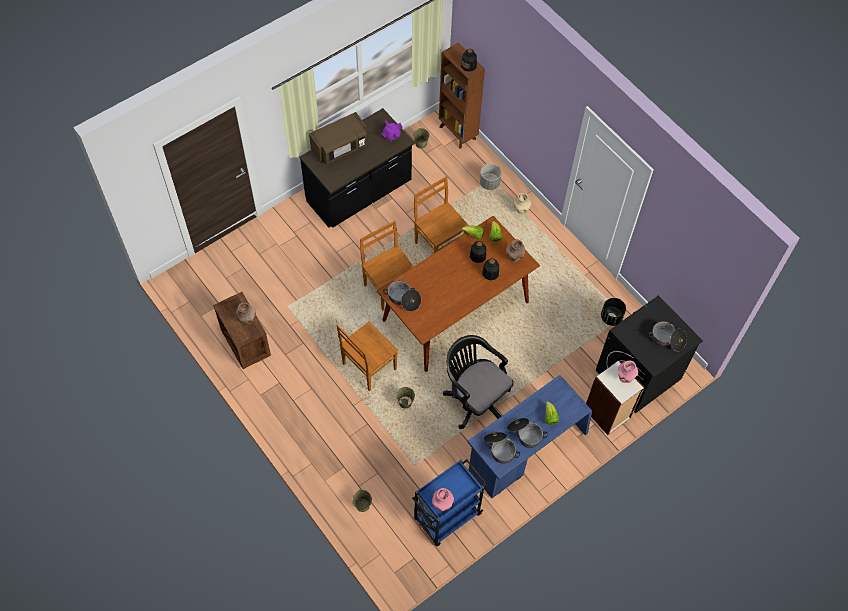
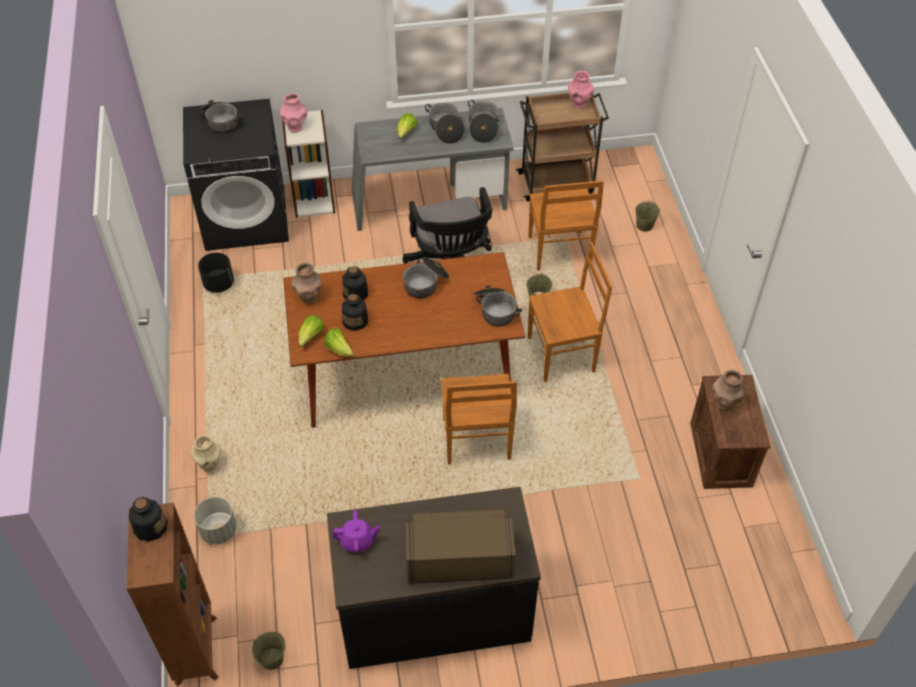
camera: 150 degrees left, 10 degrees down
(439, 244) = (364, 470): brown chair -> brown chair (559, 252)
(446, 517) = (557, 183): blue cart -> brown cart
(454, 298) = (426, 284): none -> cooking pot
(526, 450) = (430, 203): blue desk -> grey desk

